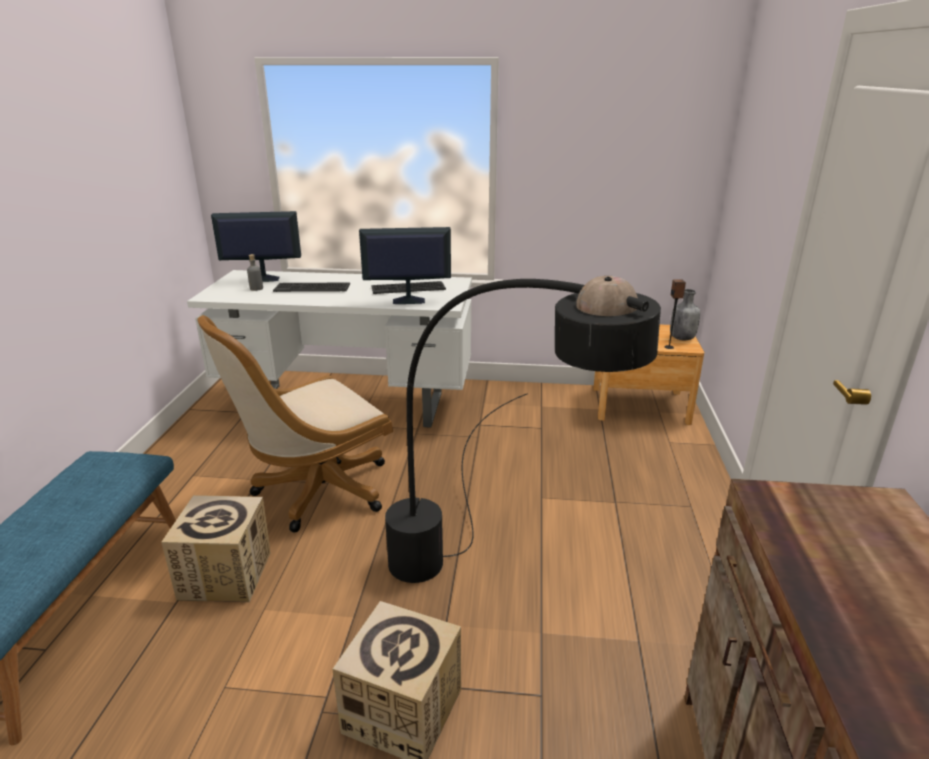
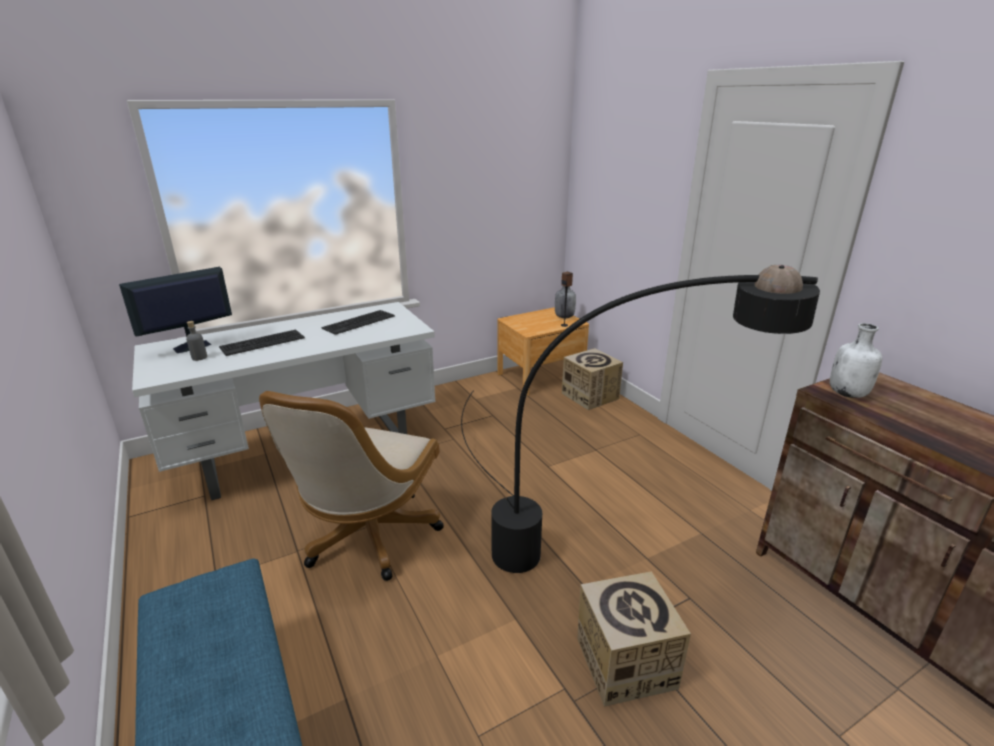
camera: 35 degrees left, 0 degrees up
(226, 575) = (366, 647): cardboard box -> cardboard box (590, 396)
(407, 301) = (376, 333): monitor -> none
(798, 509) = (848, 394): none -> white bottle

